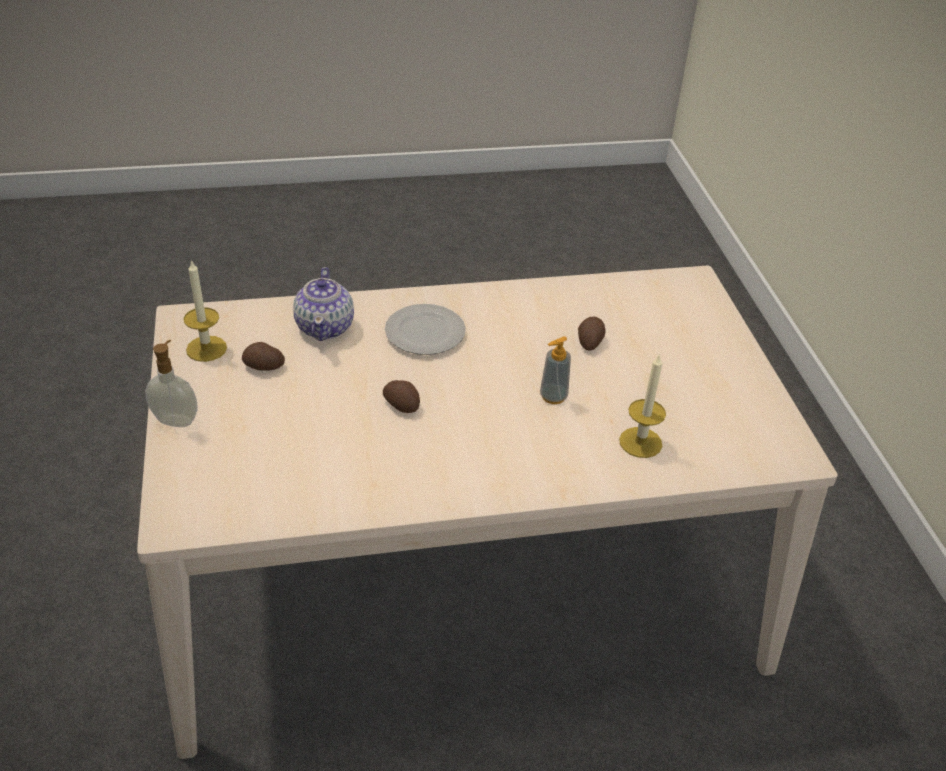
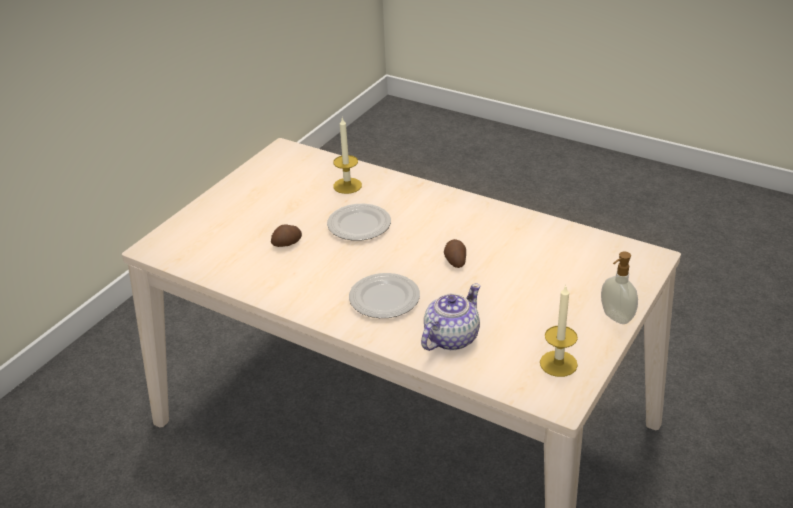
camera: 135 degrees left, 5 degrees down
(263, 367) = (525, 328): potato -> none
(553, 396) = (359, 225): soap dispenser -> plate

